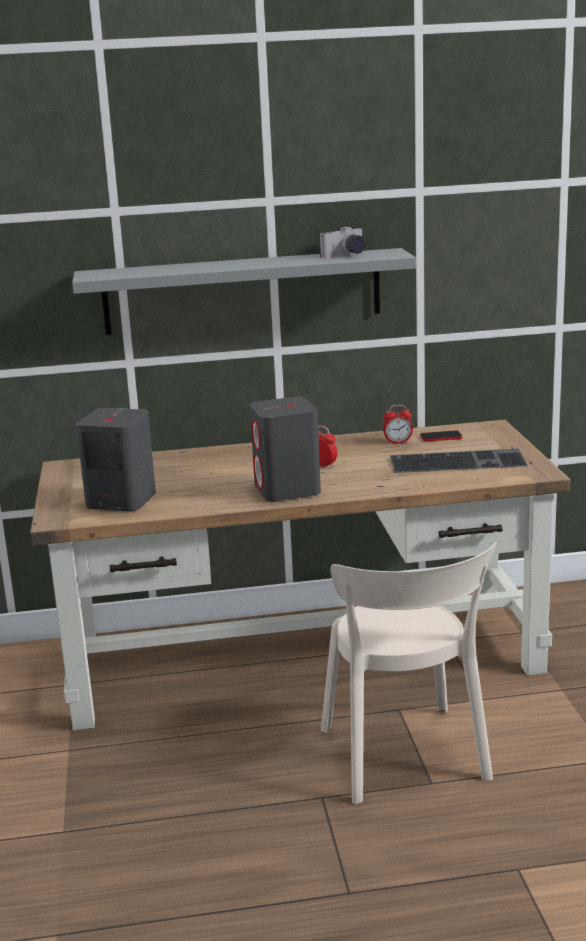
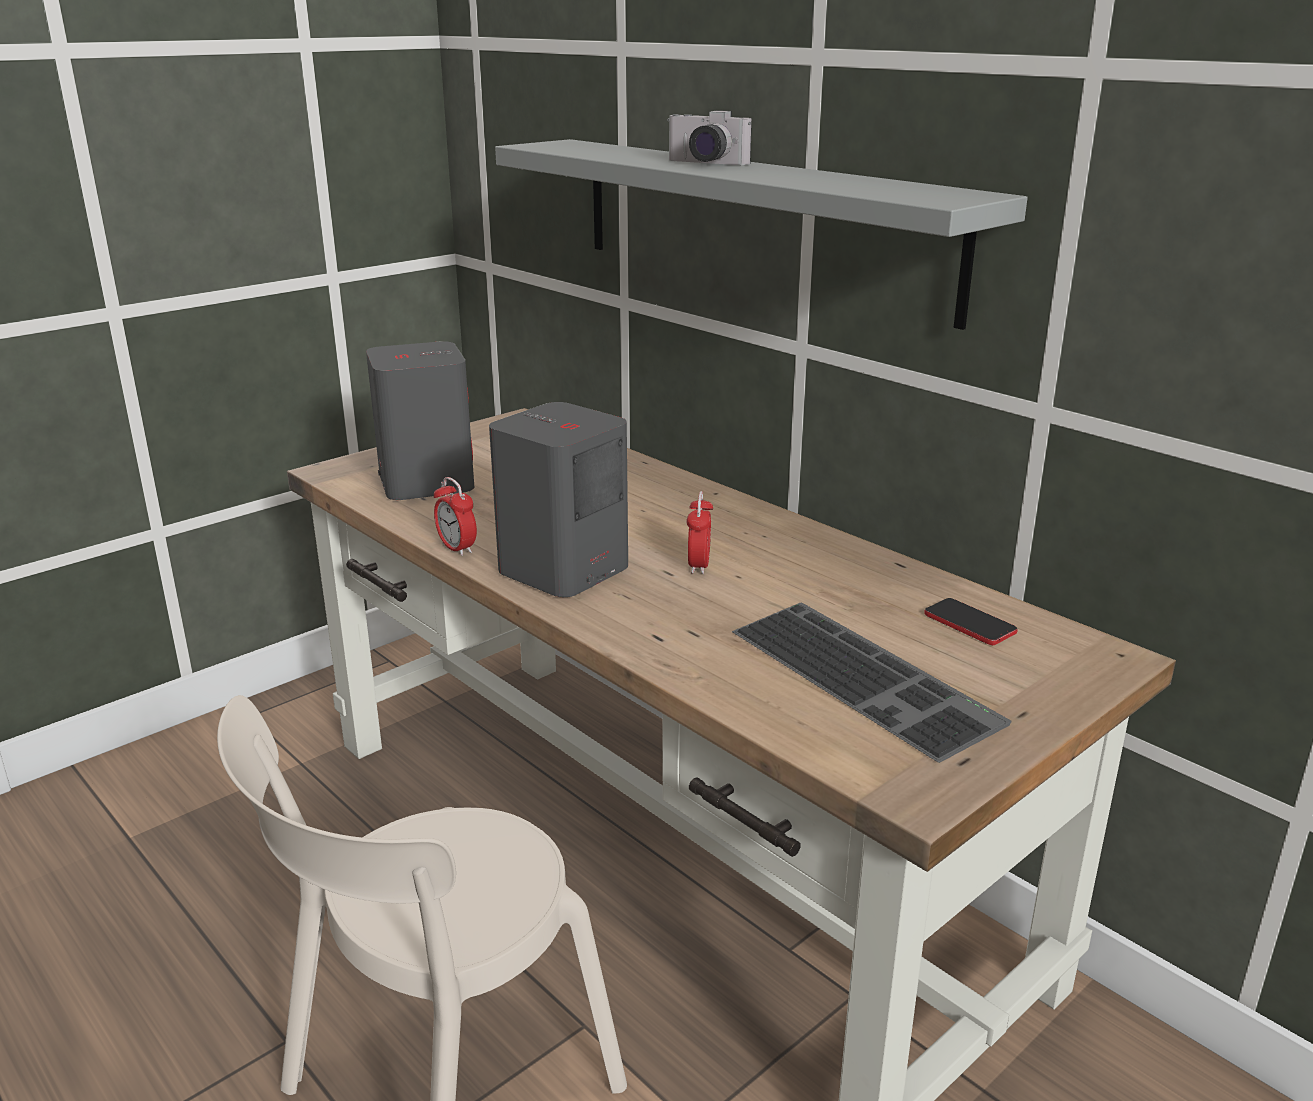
camera: 55 degrees right, 5 degrees up
(345, 255) = (880, 185): camera -> camera (703, 163)
(398, 442) = (884, 593): alarm clock -> alarm clock (457, 548)

